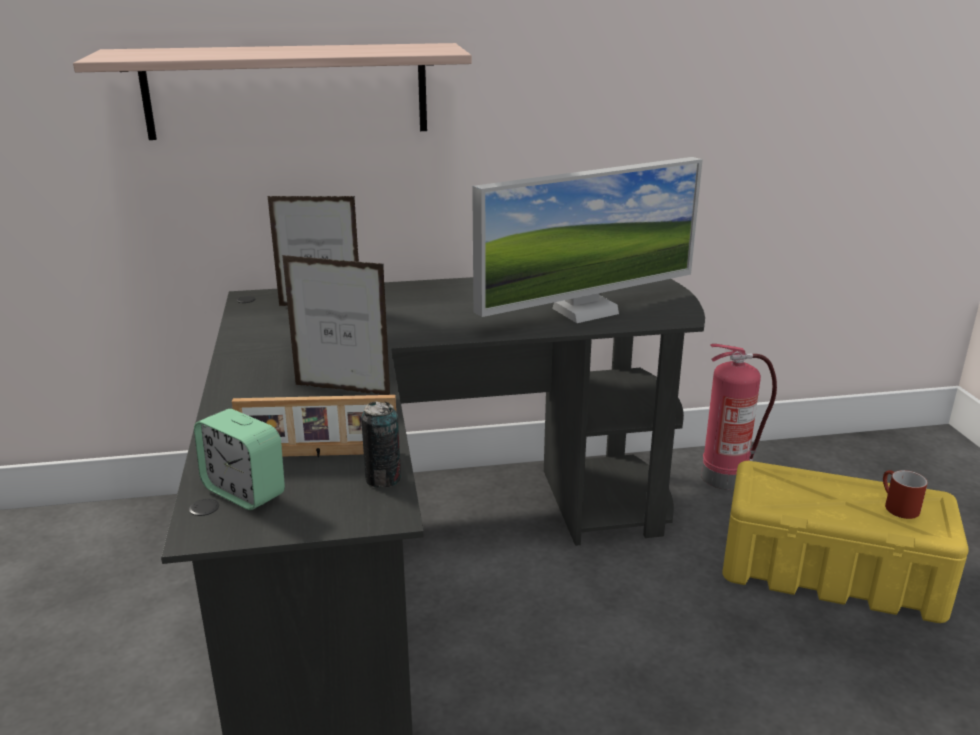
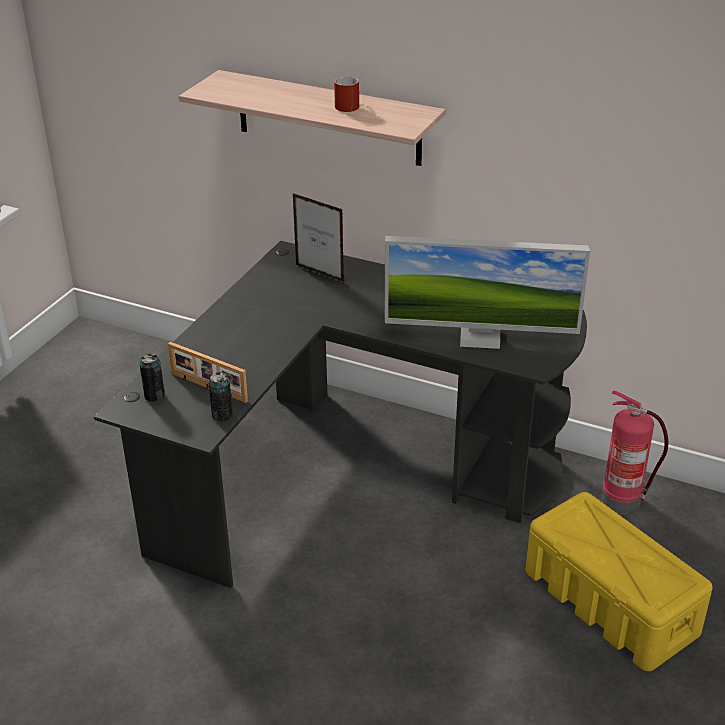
camera: 35 degrees right, 10 degrees up
(244, 491) = (154, 396): alarm clock -> can
(342, 390) = (263, 348): picture frame -> none
(896, 506) = (650, 572): red mug -> red mug (347, 105)

